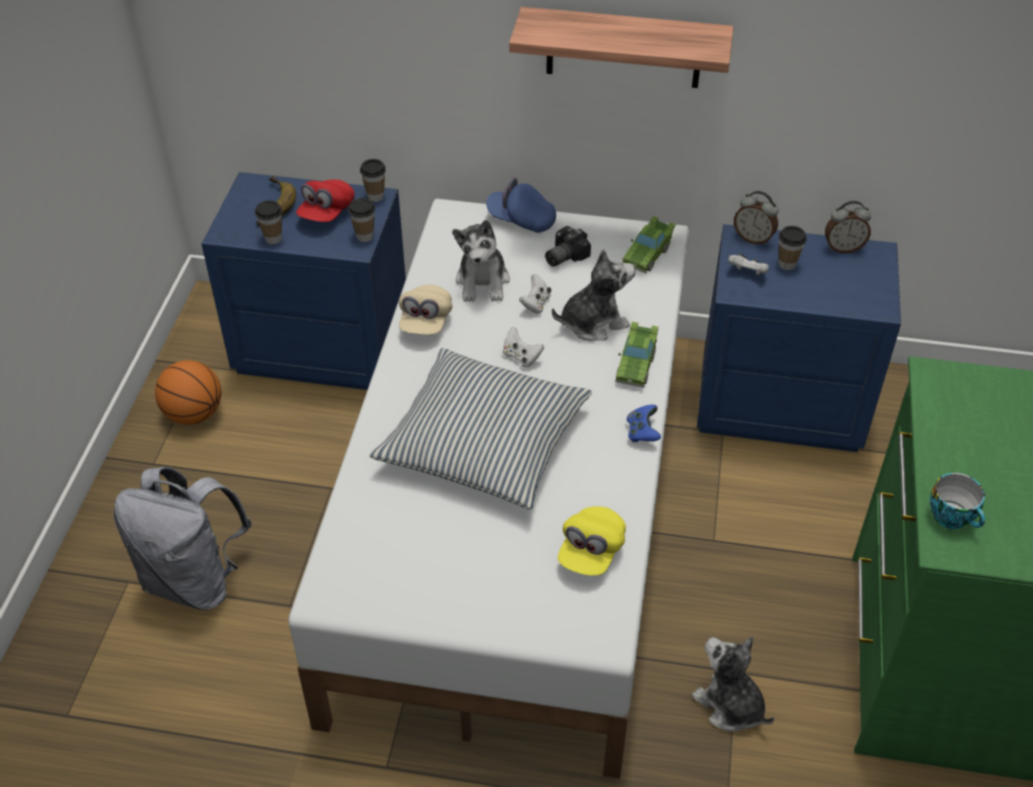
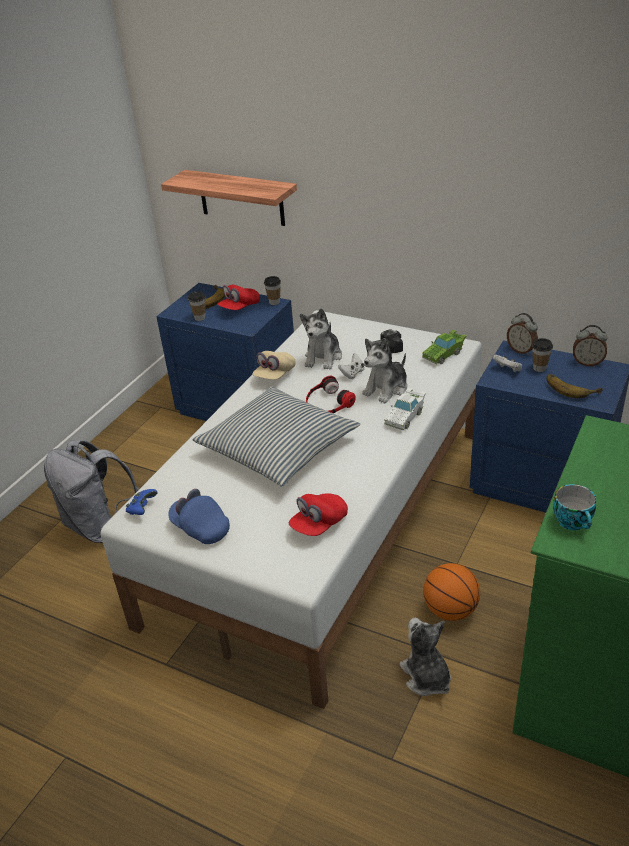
camera: 20 degrees right, 10 degrees down
(194, 414) = (144, 432): basketball -> basketball (450, 610)
(364, 236) = (256, 322): cup -> none
(521, 220) = (366, 326): blue cap -> blue cap (200, 528)
(521, 357) = (327, 402): white game controller -> headphones
(591, 551) = (319, 524): yellow cap -> red cap
(593, 322) = (386, 389): plush toy -> plush toy turned 135 degrees clockwise
(623, 48) = (434, 204): shelf -> shelf (241, 198)
(636, 364) = (405, 416): green toy car -> white toy car
(642, 432) = (390, 457): blue game controller -> blue game controller (142, 509)
(837, 289) = (571, 387): none -> banana

